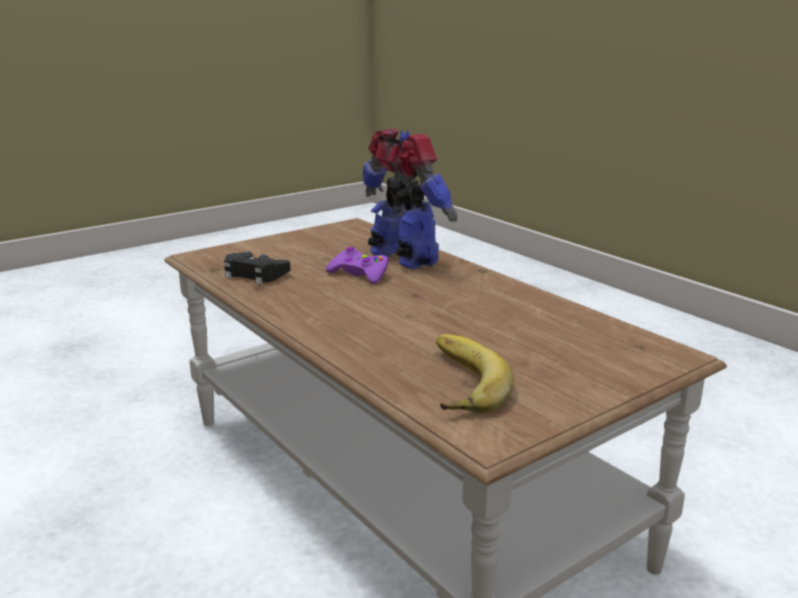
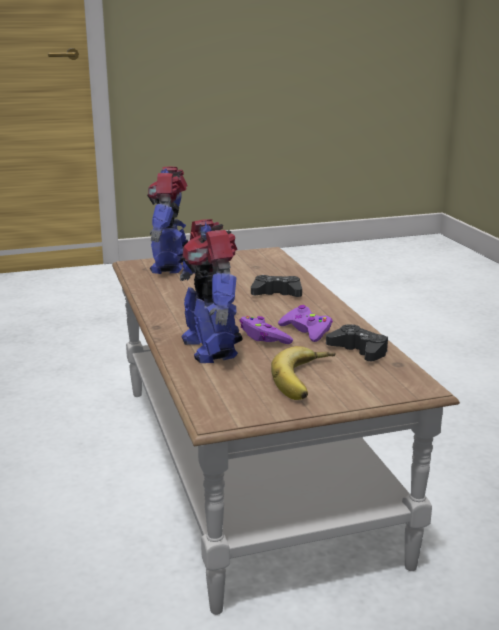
camera: 160 degrees left, 0 degrees up
(318, 286) = (306, 330): none -> purple game controller
(387, 330) = (277, 293): none -> black game controller
(457, 383) = (262, 267): banana -> banana (308, 380)
(612, 360) = (171, 265): none -> toy robot

